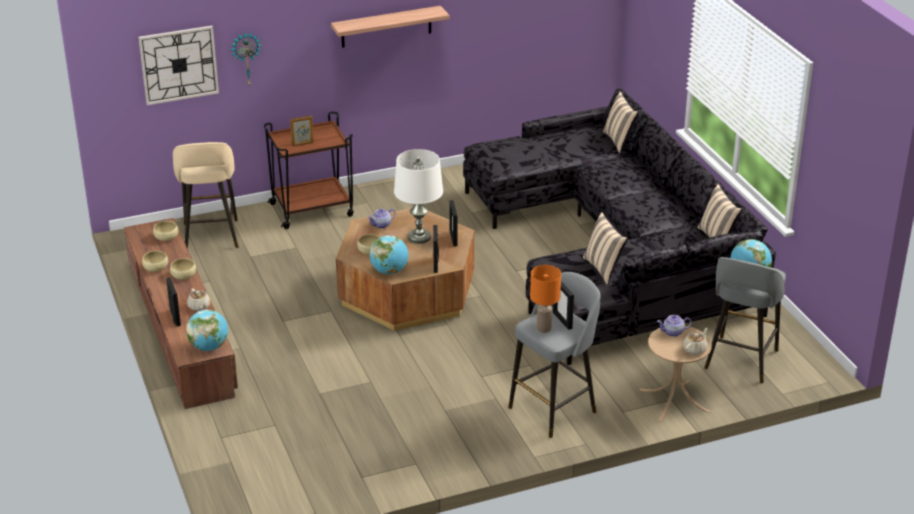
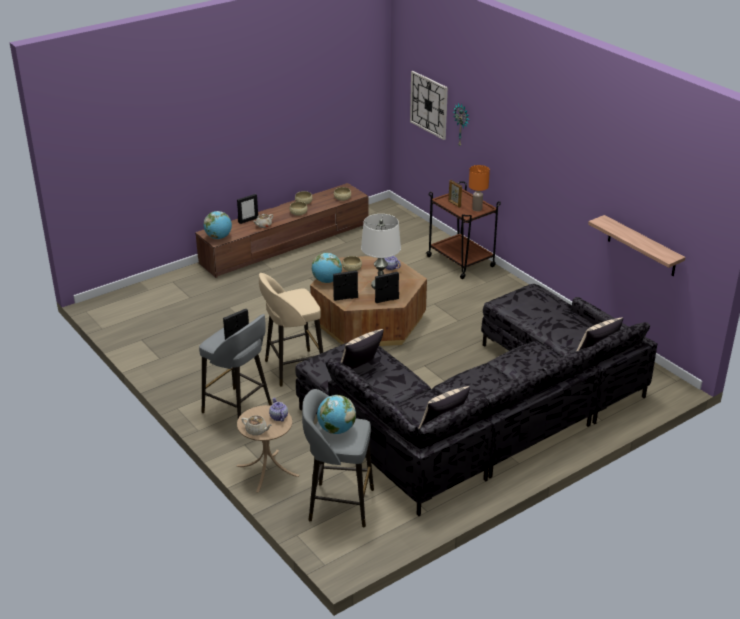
camera: 75 degrees right, 0 degrees up
(211, 237) = (400, 231): beige stool -> beige stool (293, 368)
(386, 27) = (542, 158): shelf -> shelf (641, 246)
(544, 328) = (224, 335): orange table lamp -> orange table lamp (477, 209)

